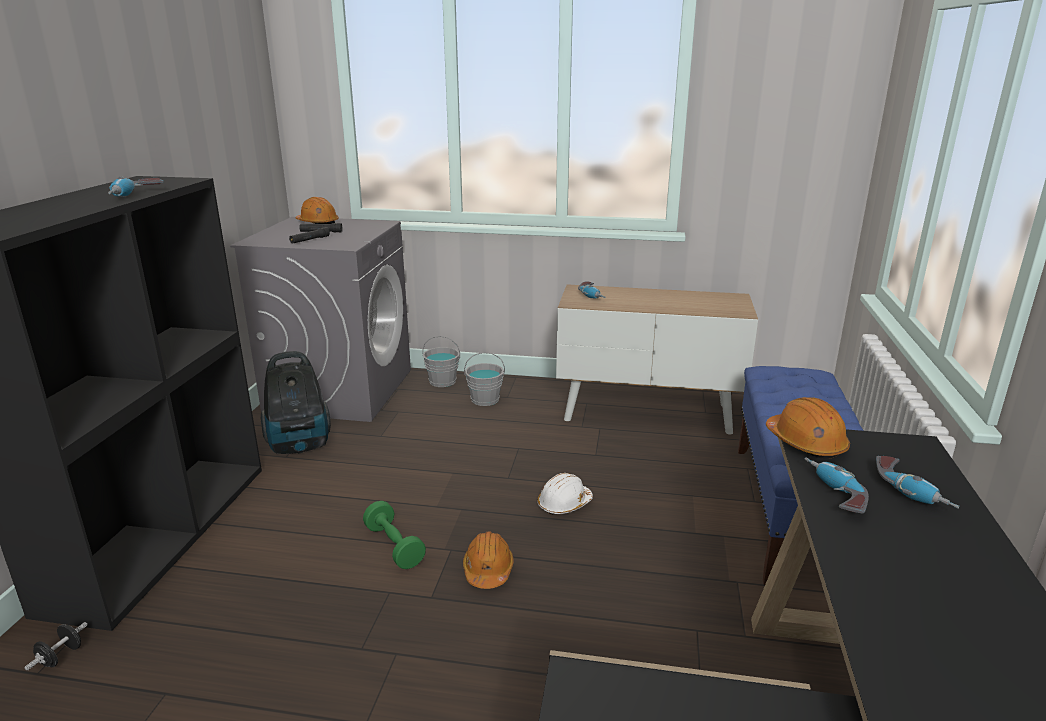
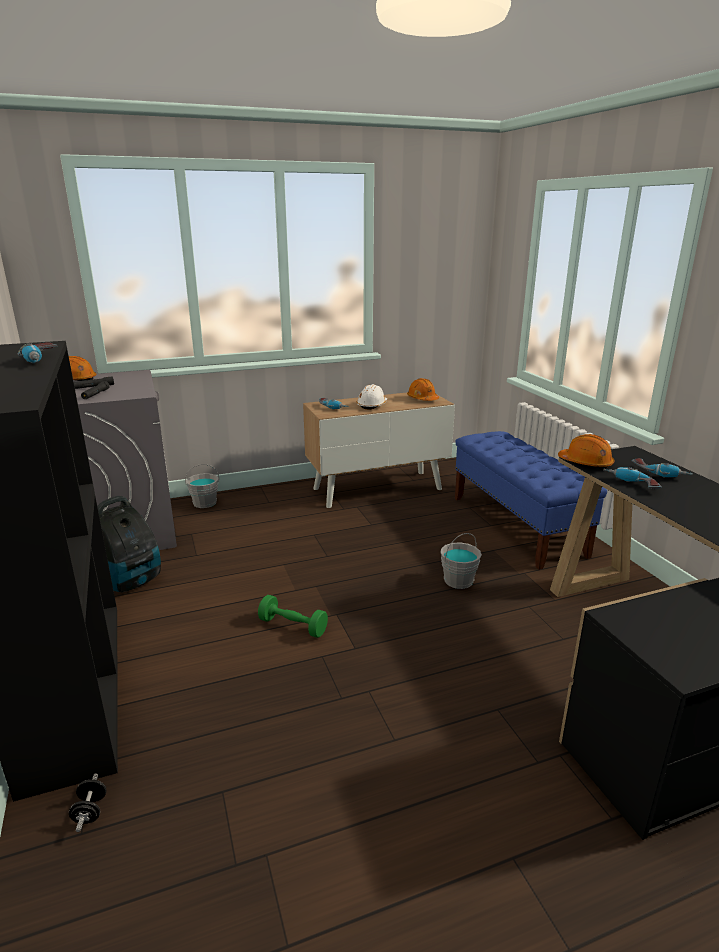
camera: 30 degrees left, 0 degrees up
(485, 399) = (253, 508): grey bucket -> grey bucket (458, 580)
(488, 570) = (375, 617): orange hard hat -> orange hard hat (422, 399)
(564, 504) = (382, 561): white hard hat -> white hard hat (372, 405)

